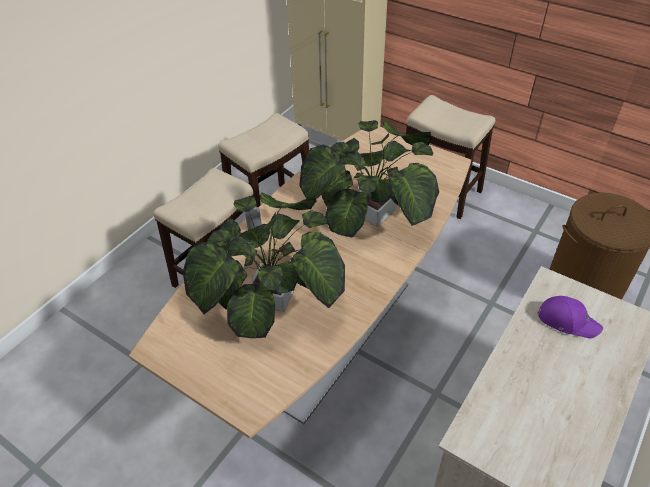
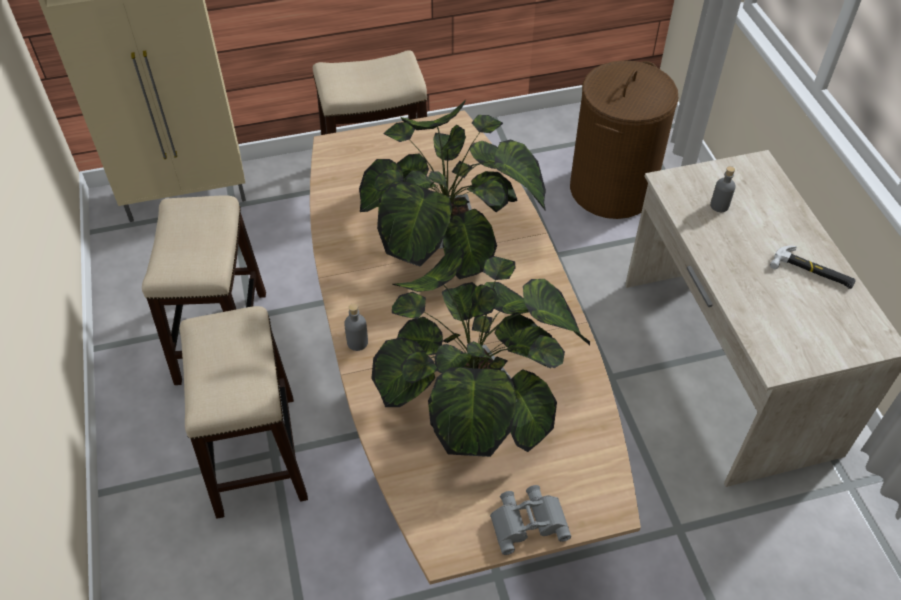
camera: 50 degrees left, 5 degrees up
(204, 374) = (528, 520): none -> grey binoculars
(567, 320) = (719, 205): purple cap -> grey bottle
(580, 412) = (812, 272): none -> hammer

